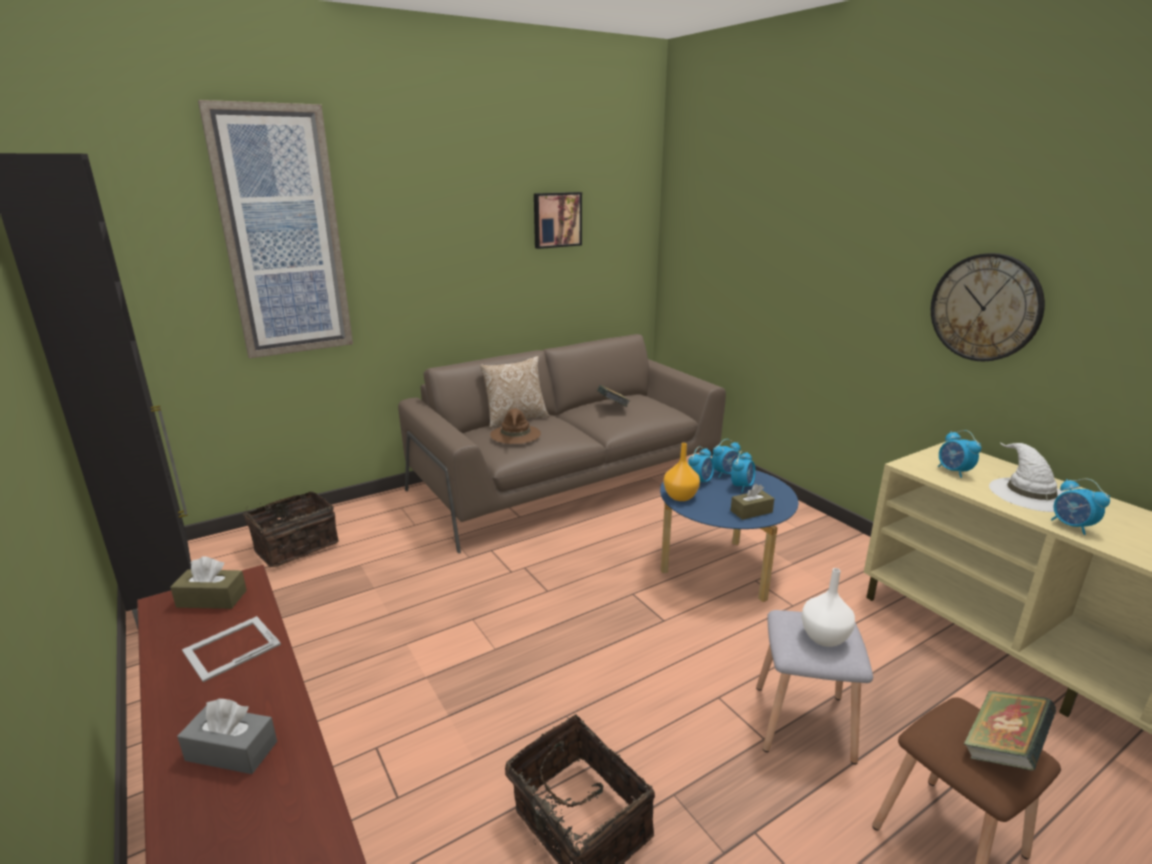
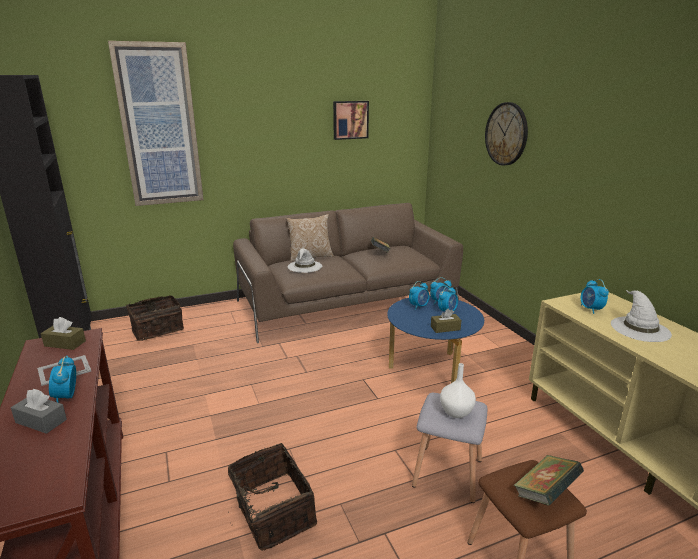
camera: 10 degrees right, 0 degrees up
(515, 434) = (305, 266): brown hat -> white hat
(680, 496) = (400, 314): orange vase -> none
(985, 307) = (628, 190): wall clock -> wall clock (506, 134)
(1072, 526) = (657, 352): alarm clock -> alarm clock (66, 397)

